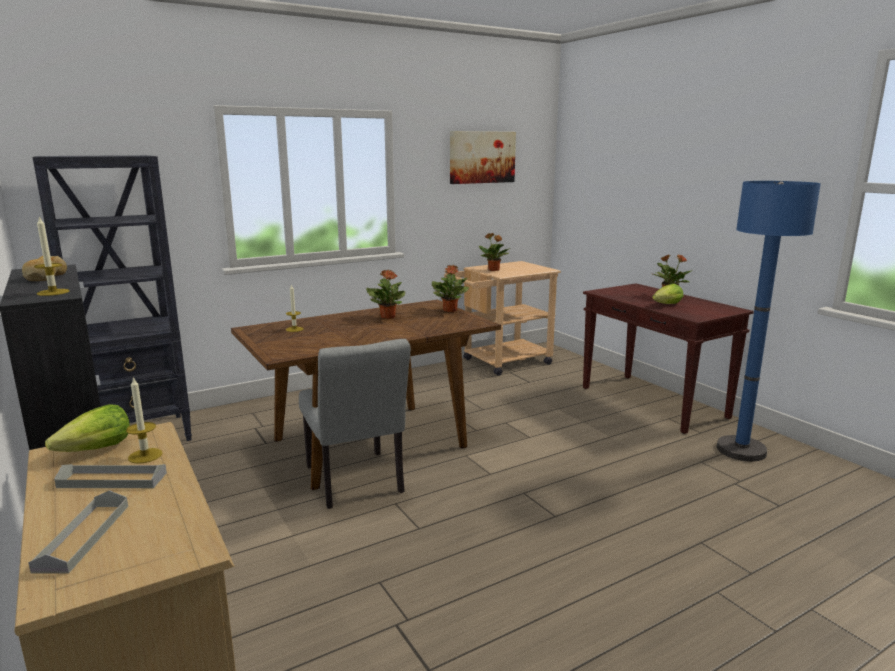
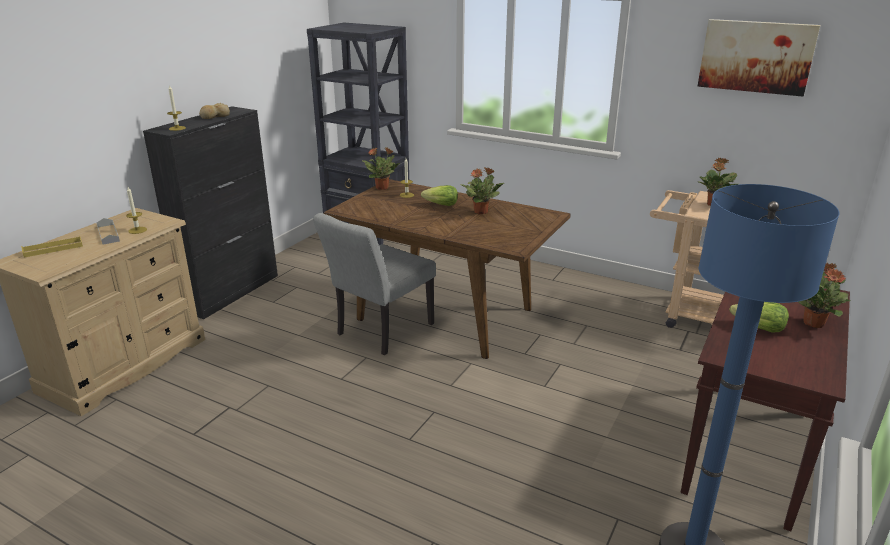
camera: 60 degrees right, 10 degrees up
(83, 537) = (53, 249): grey tray -> yellow tray
(97, 450) = (140, 219): lettuce -> lettuce (441, 205)
(450, 310) = (538, 227): potted plant -> potted plant (382, 188)

